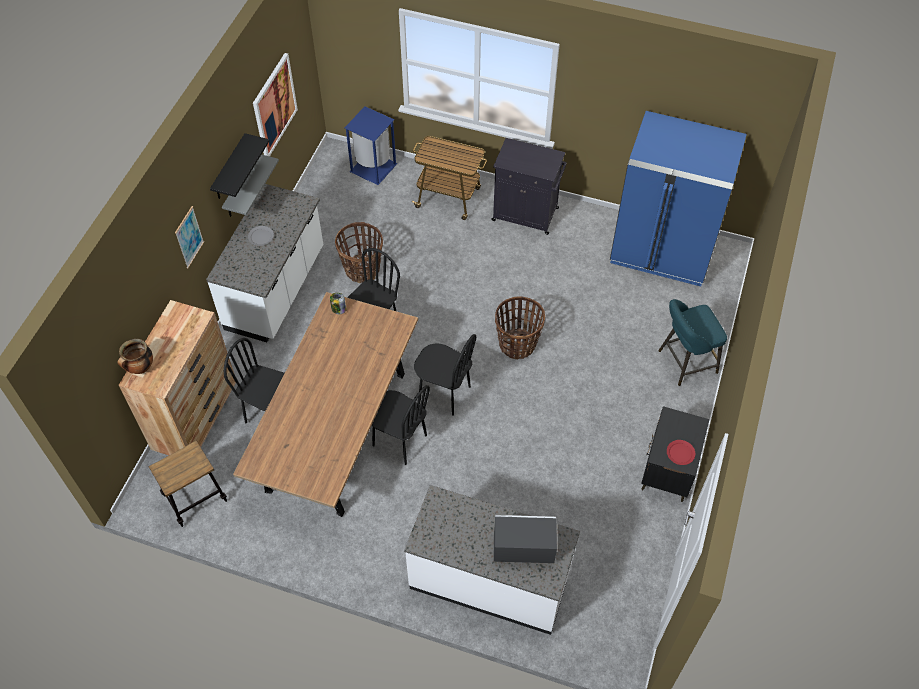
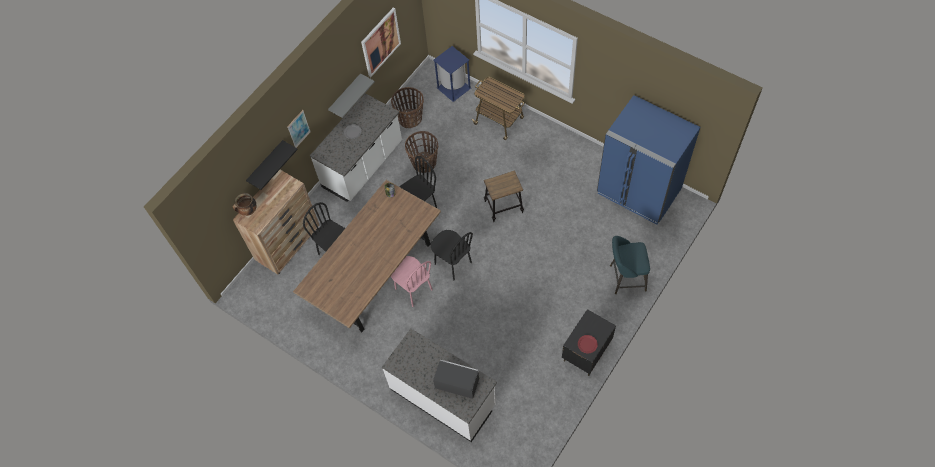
camera: 20 degrees right, 5 degrees up
(195, 498) = (274, 298): stool -> stool (503, 207)
(229, 168) = (337, 85): black shelf -> black shelf (266, 164)
(399, 441) = (413, 289): black chair -> pink chair
(517, 344) = (513, 239): basket -> basket (410, 118)
(526, 214) = (550, 144): black cabinet -> none

